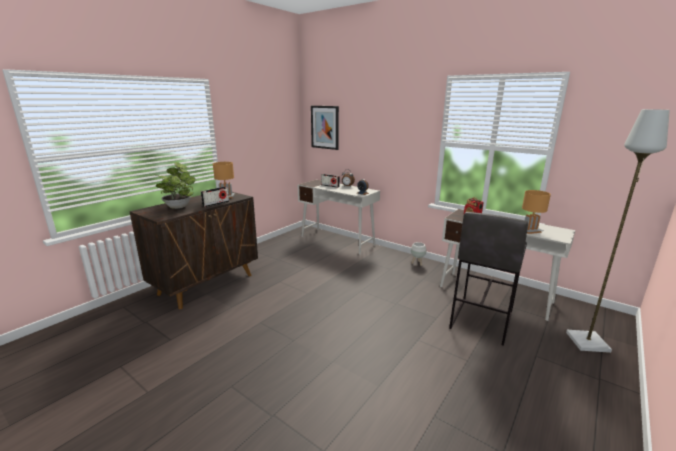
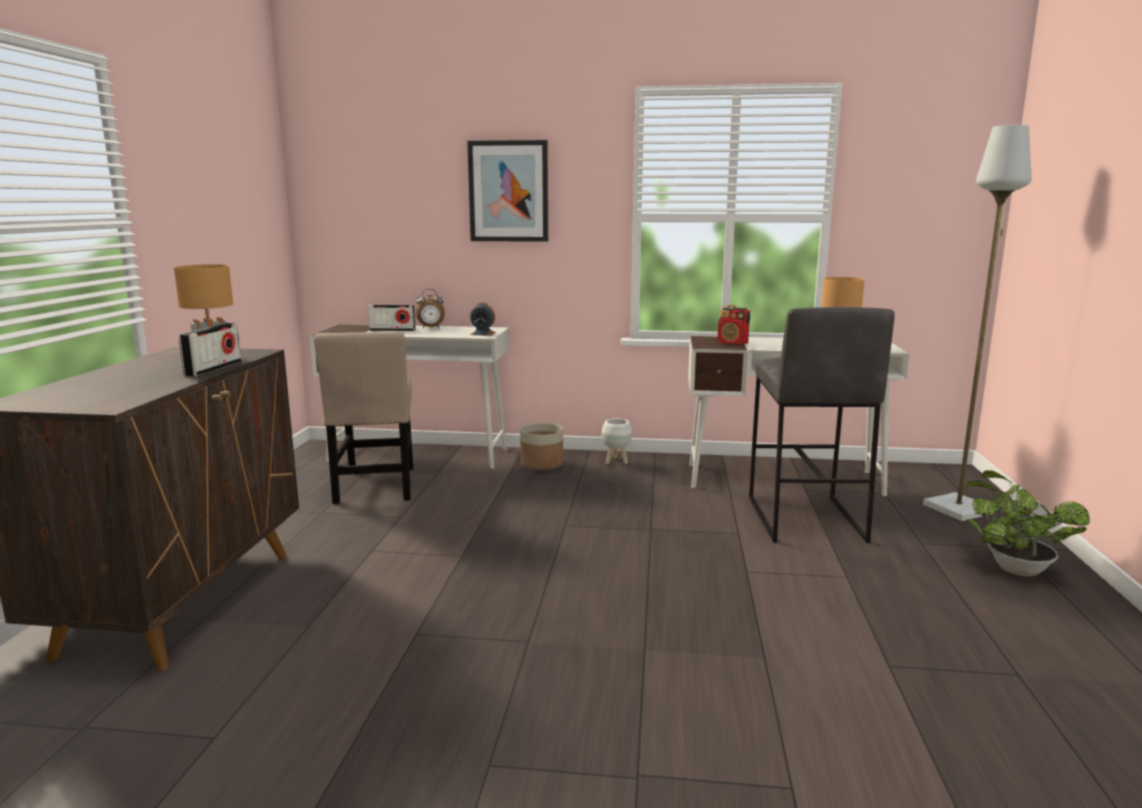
camera: 30 degrees left, 5 degrees down
(179, 206) = (112, 383): potted plant -> potted plant (1013, 568)
(307, 252) = (376, 487): none -> beige chair
(325, 127) = (355, 200): picture -> picture (508, 191)
(382, 256) = (542, 464): none -> planter

